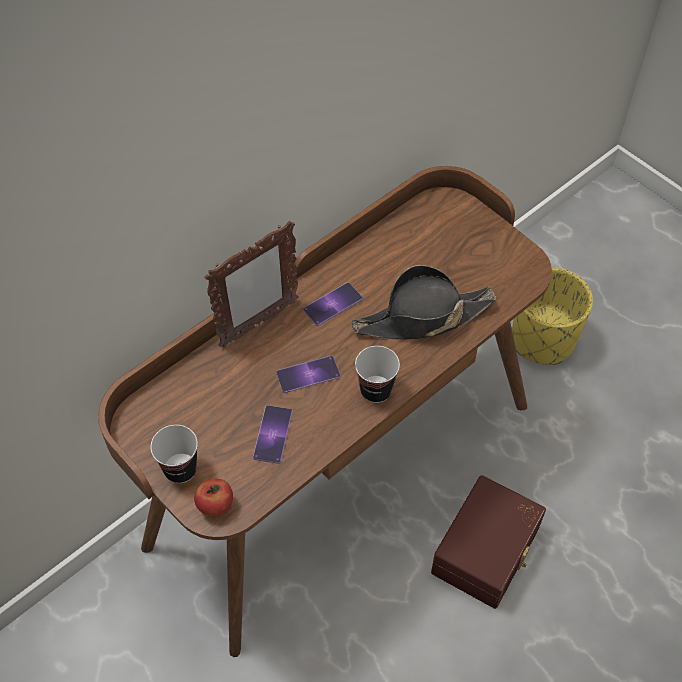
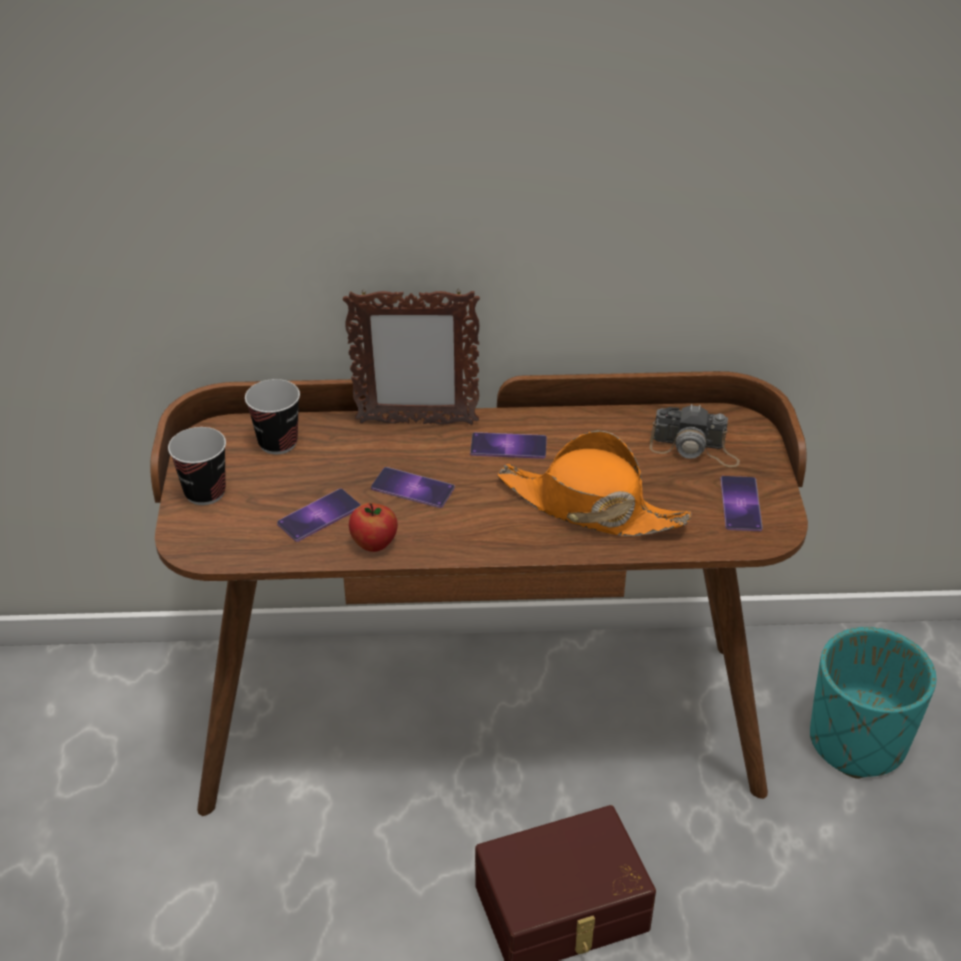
camera: 40 degrees right, 15 degrees down
(215, 506) = (198, 538): apple -> apple (374, 544)
(376, 390) = (463, 539): cup -> cup (278, 443)
(422, 317) = (590, 507): black hat -> orange hat
(438, 237) = (694, 449): none -> camera
(498, 260) = (740, 504): none -> phone
(542, 339) = (857, 740): yellow planter -> turquoise planter

